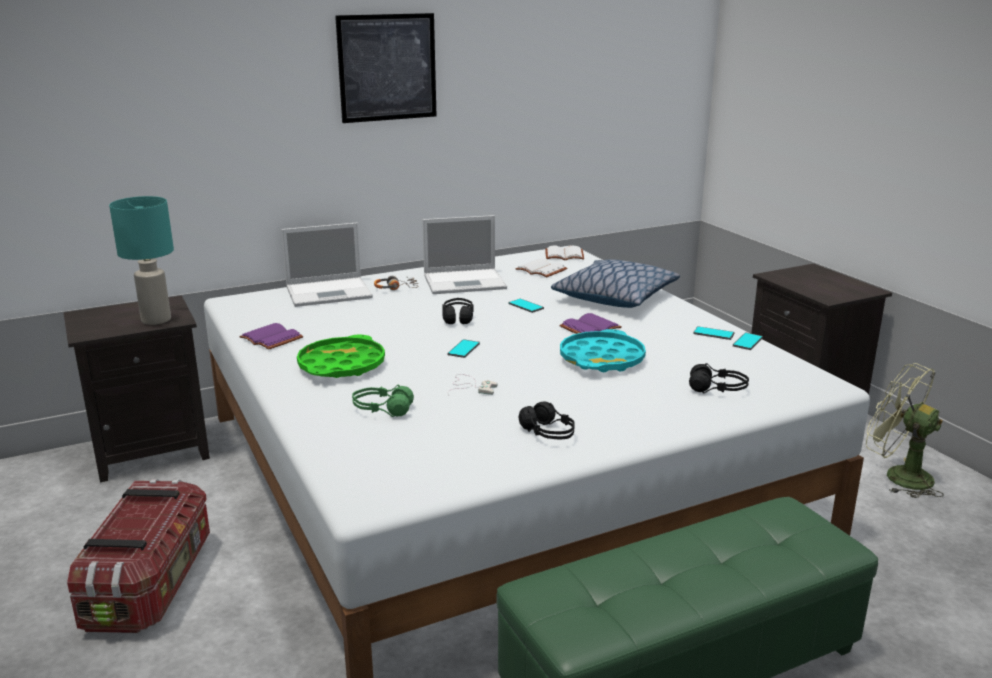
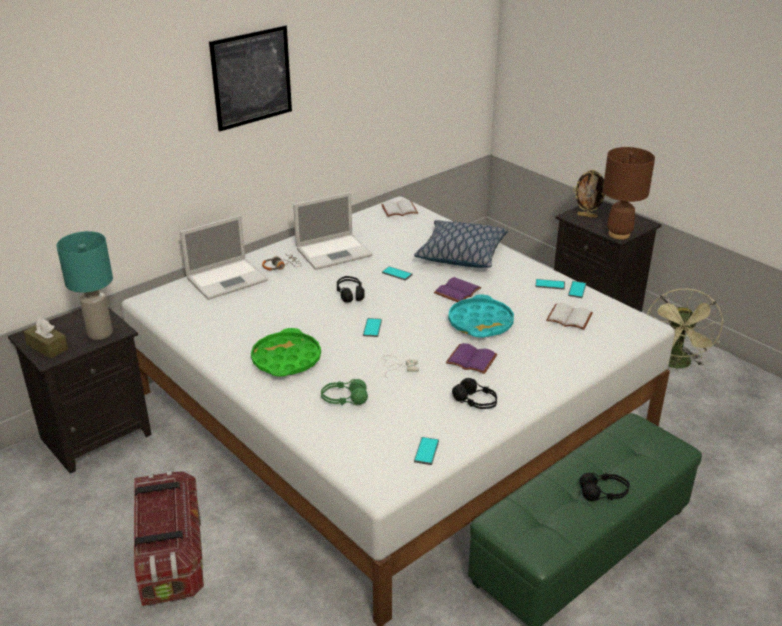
camera: 15 degrees left, 10 degrees up
(93, 325) = (47, 347): none -> brown tissue box
(273, 338) = (212, 338): purple book -> purple book (472, 359)
(450, 475) = (426, 451): none -> phone
(542, 270) = (390, 230): white book -> white book (570, 317)
(717, 389) = (574, 341): black headphones -> black headphones (603, 493)
(794, 277) = (587, 216): none -> picture frame
(829, 296) = (619, 234): none -> brown table lamp
(898, 476) = (676, 364): green fan -> green fan turned 105 degrees counterclockwise

